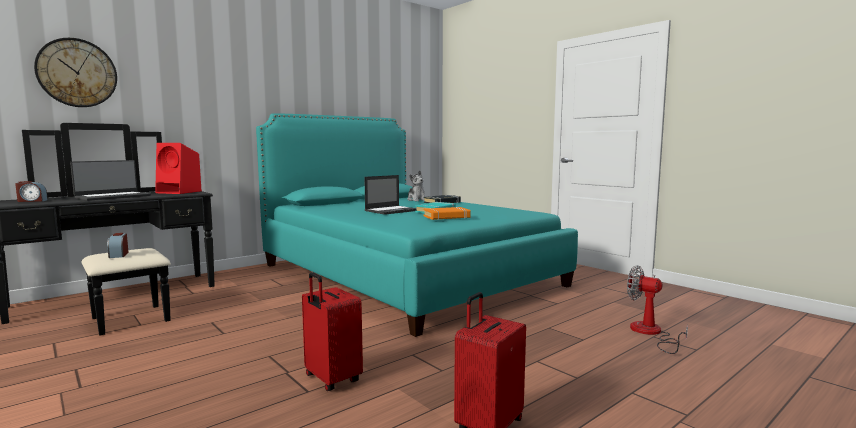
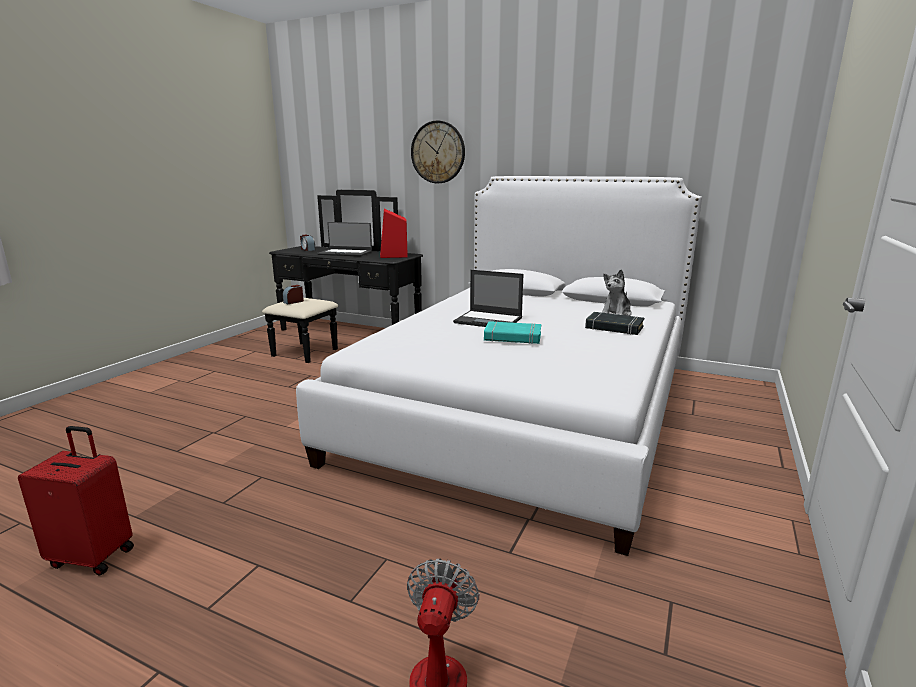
camera: 65 degrees right, 10 degrees up
(77, 73) = (349, 147): wall clock -> wall clock (438, 152)
(331, 379) = (199, 453): red suitcase -> none
(405, 275) = (525, 409): turquoise bed -> white bed
(447, 217) = (458, 349): orange book -> none

